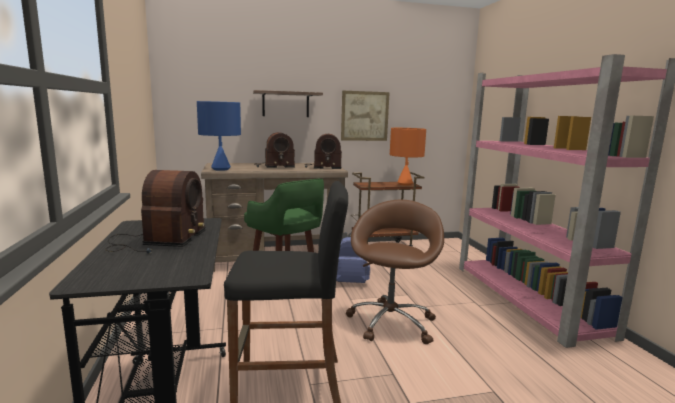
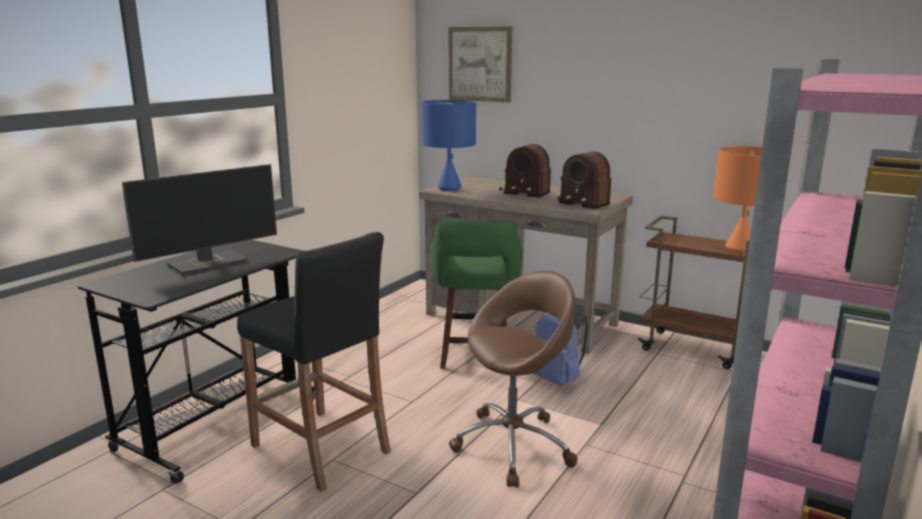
camera: 45 degrees right, 5 degrees up
(157, 241) = (209, 263): radio -> monitor
(285, 104) = (568, 101): shelf -> none
(364, 116) = (693, 122): picture -> picture (480, 64)

